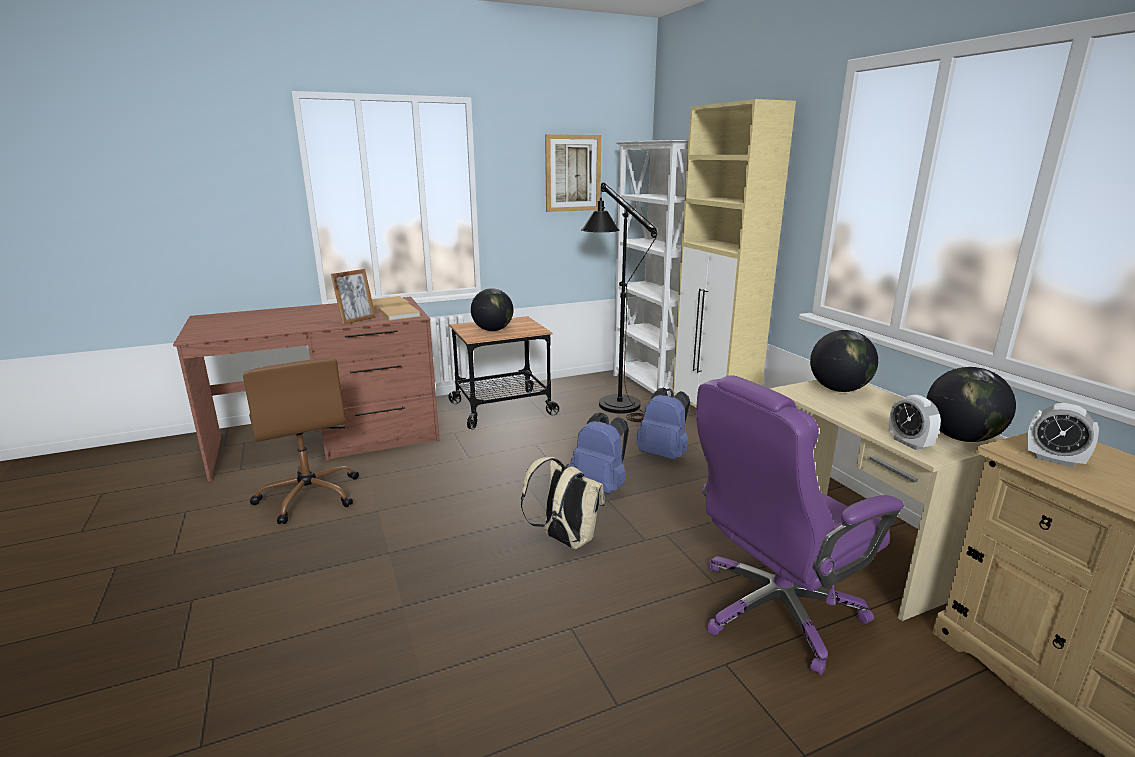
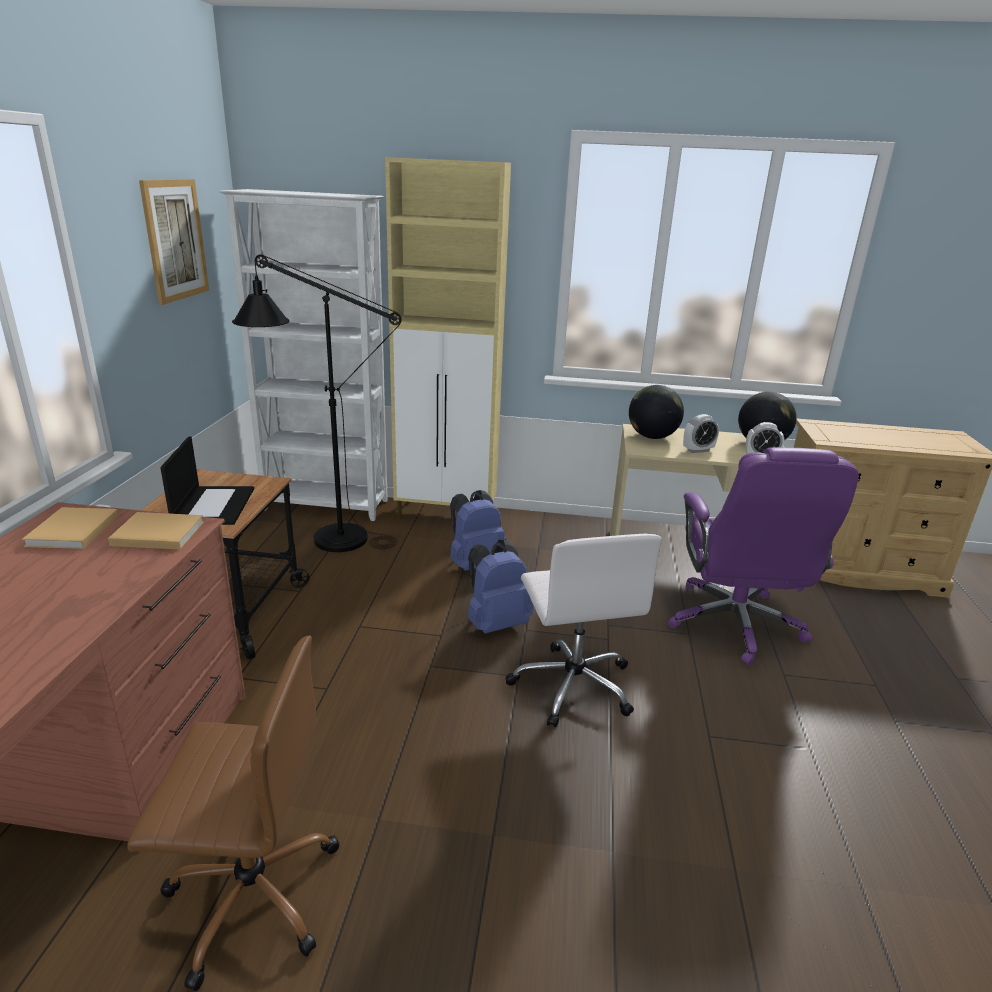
camera: 60 degrees left, 5 degrees up
(356, 320) = (126, 574): picture frame -> none
(493, 330) = (213, 505): globe -> laptop
(565, 540) = (573, 685): beige backpack -> white office chair
(1054, 459) = (844, 438): alarm clock -> alarm clock (698, 450)

